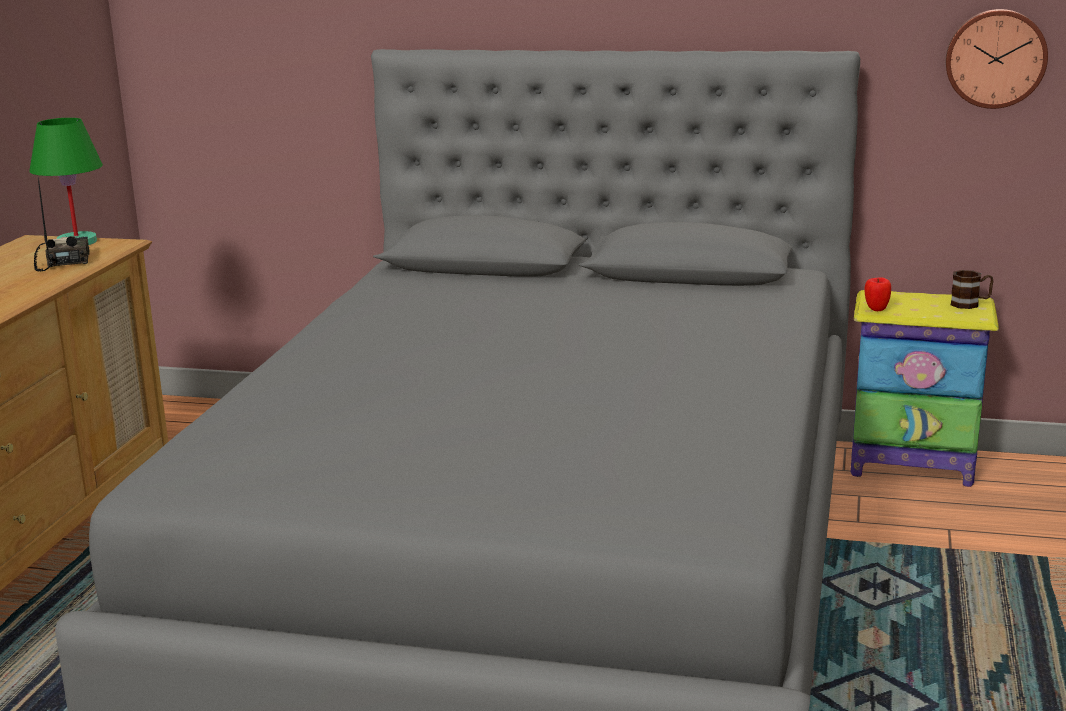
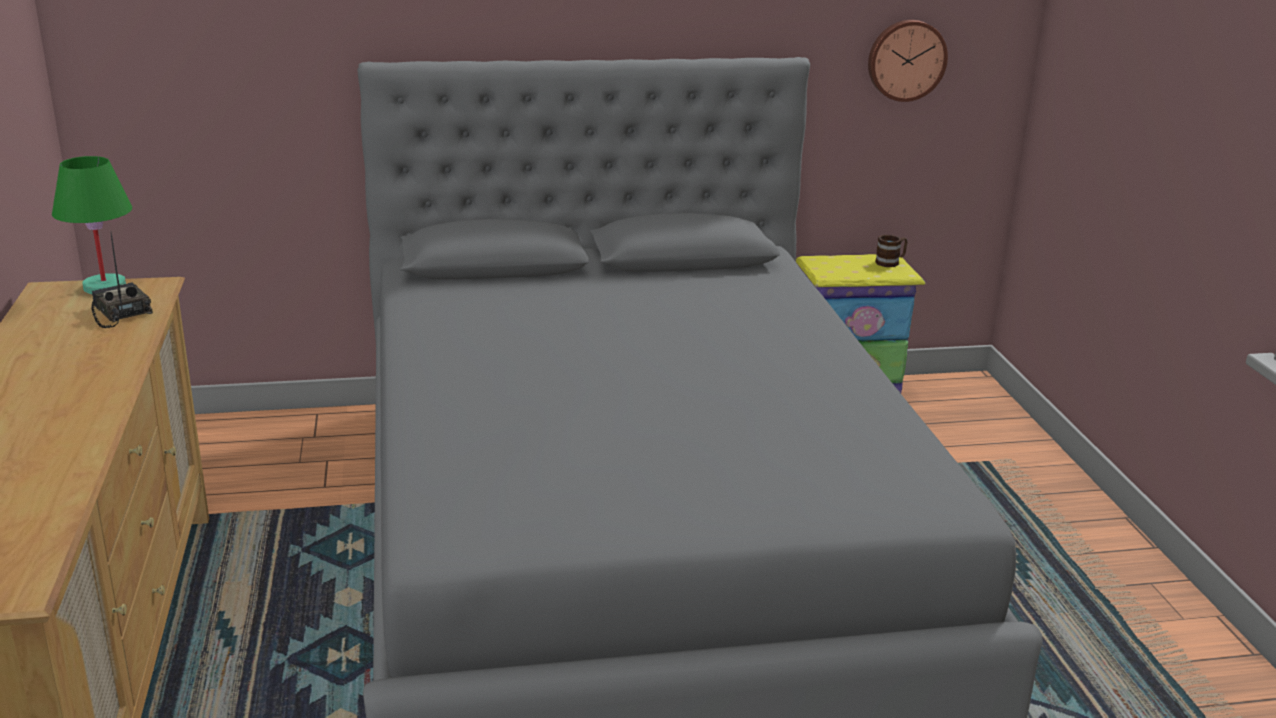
camera: 25 degrees left, 5 degrees up
(876, 309) = (828, 274): apple -> none

